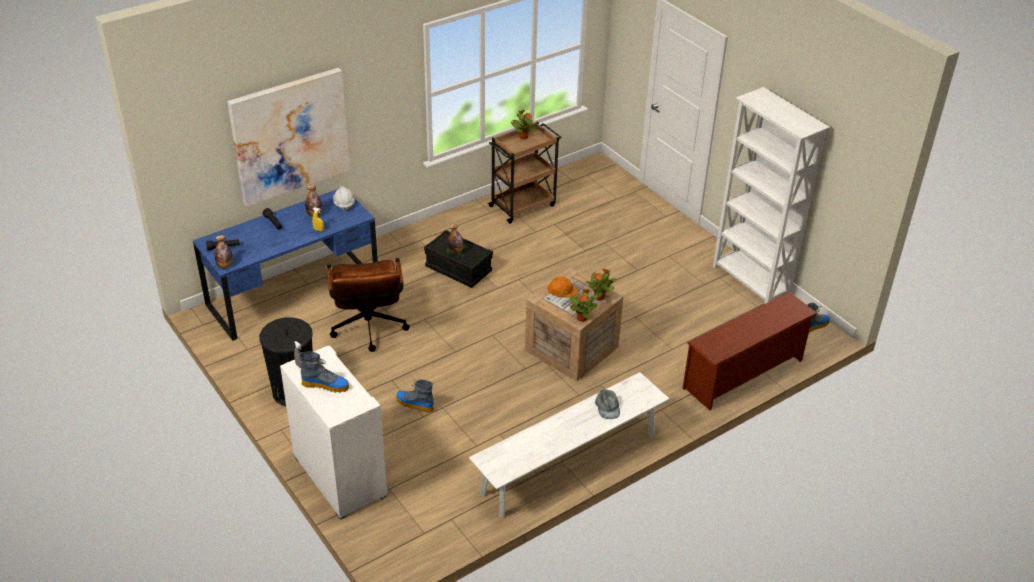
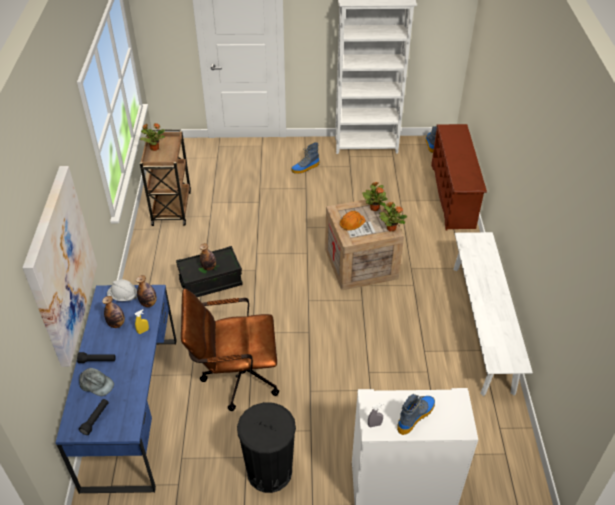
camera: 55 degrees left, 5 degrees up
(225, 266) = (128, 430): bottle -> bottle (148, 303)
(369, 331) = (234, 377): brown office chair -> brown office chair turned 150 degrees clockwise
(414, 404) = (351, 389): boot -> boot (305, 168)
(607, 407) = (481, 267): grey cap -> grey cap (96, 384)

